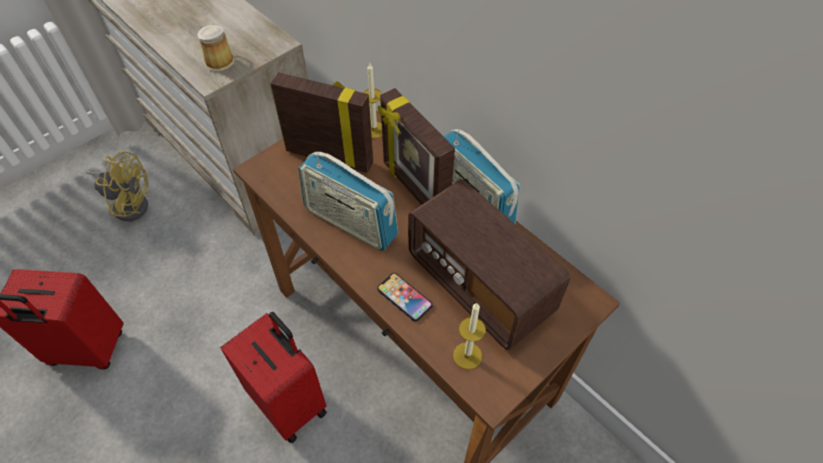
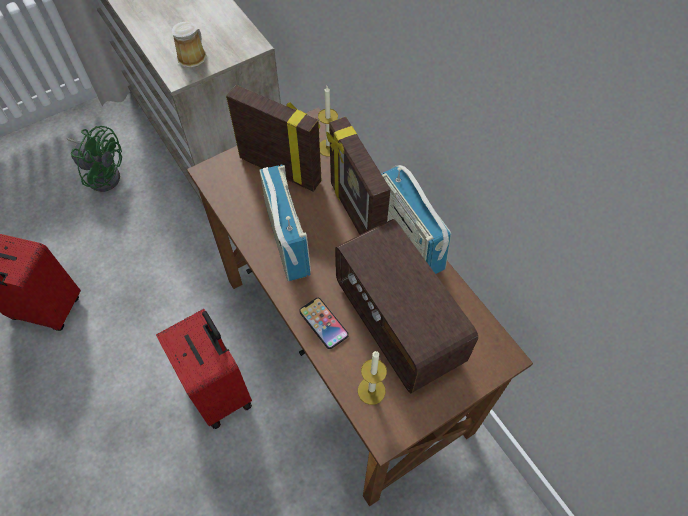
camera: 10 degrees right, 5 degrees up
(129, 203) = (103, 174): yellow fan -> green fan
(350, 222) = (287, 240): radio -> radio turned 150 degrees counterclockwise

